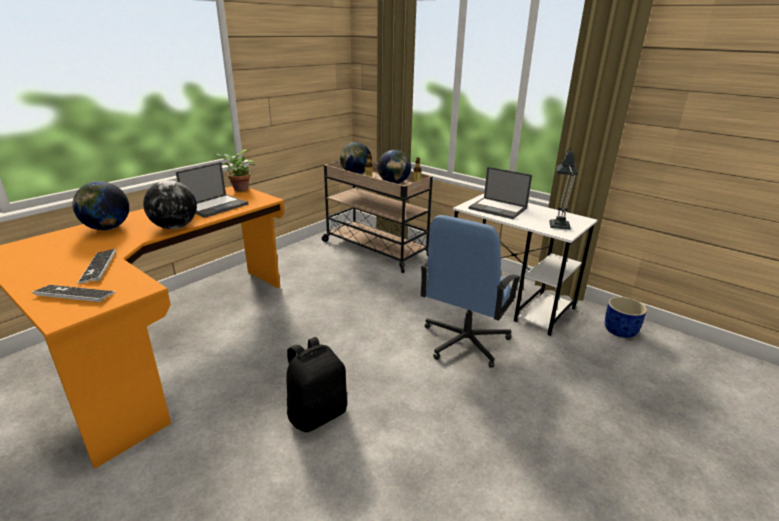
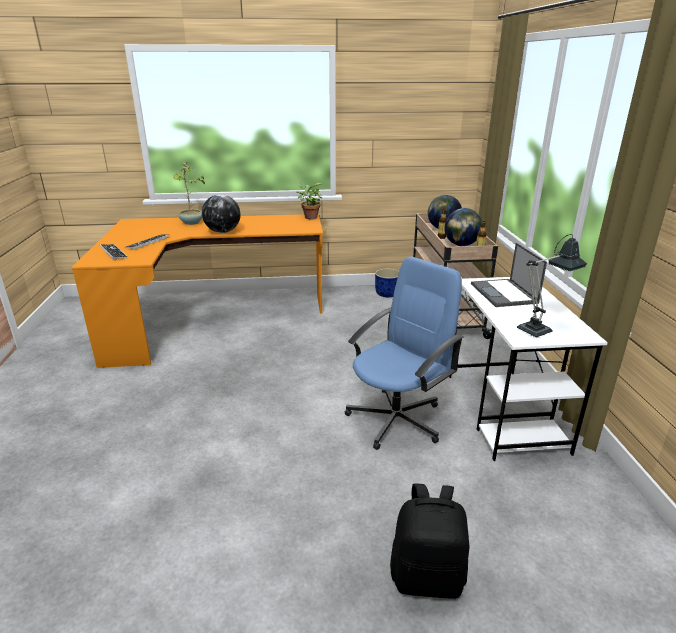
camera: 45 degrees right, 0 degrees up
(107, 228) = (192, 223): globe -> potted plant
(216, 206) = (272, 225): laptop -> none
(317, 413) = (220, 404): black backpack -> black backpack (427, 576)
(464, 341) = (397, 419): blue office chair -> blue office chair turned 150 degrees clockwise
(620, 331) = (594, 505): blue planter -> blue planter (387, 294)

